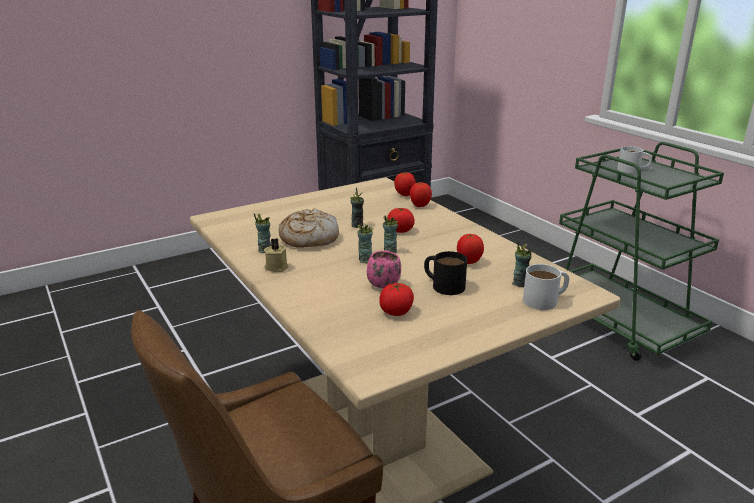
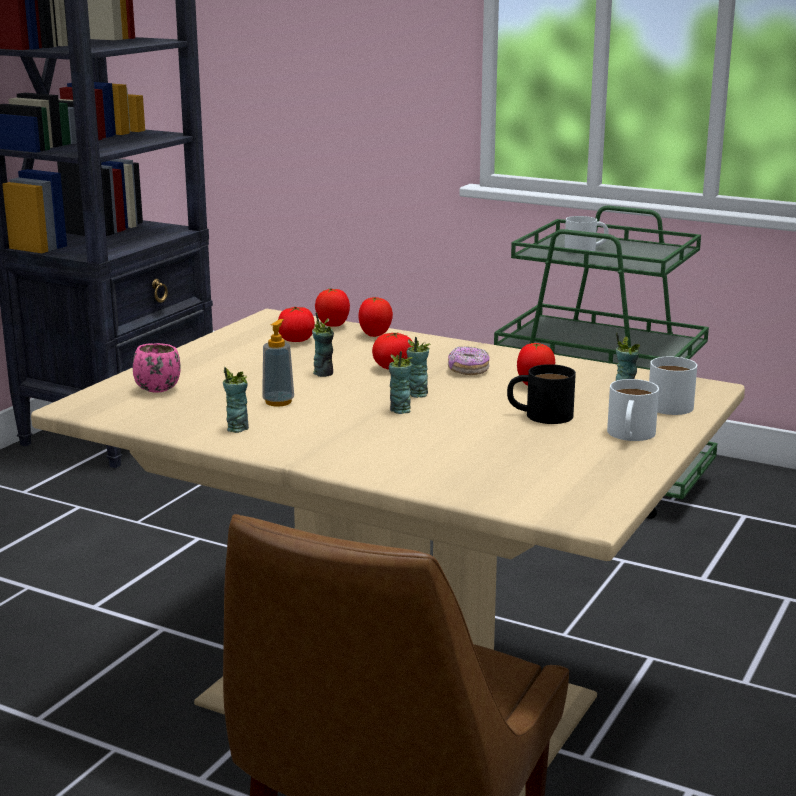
camera: 30 degrees left, 5 degrees down
(276, 267) = (289, 443): beige candle -> none
(308, 238) = (278, 402): bread -> soap dispenser
(384, 282) = (463, 428): pink mug -> pink mug (156, 387)
(396, 312) = (526, 454): tomato -> tomato (296, 340)
(441, 242) = (468, 370): none -> donut
(481, 316) = (629, 435): none -> white mug

